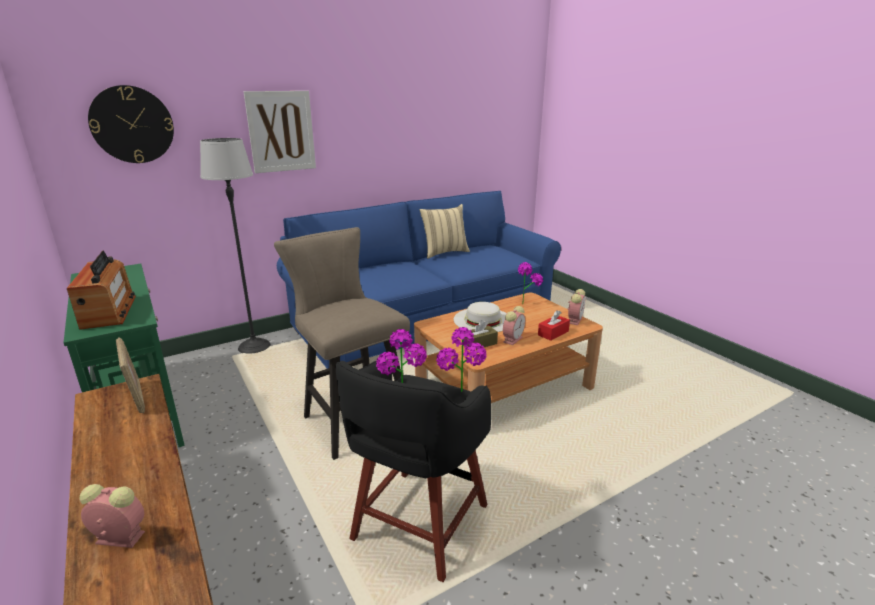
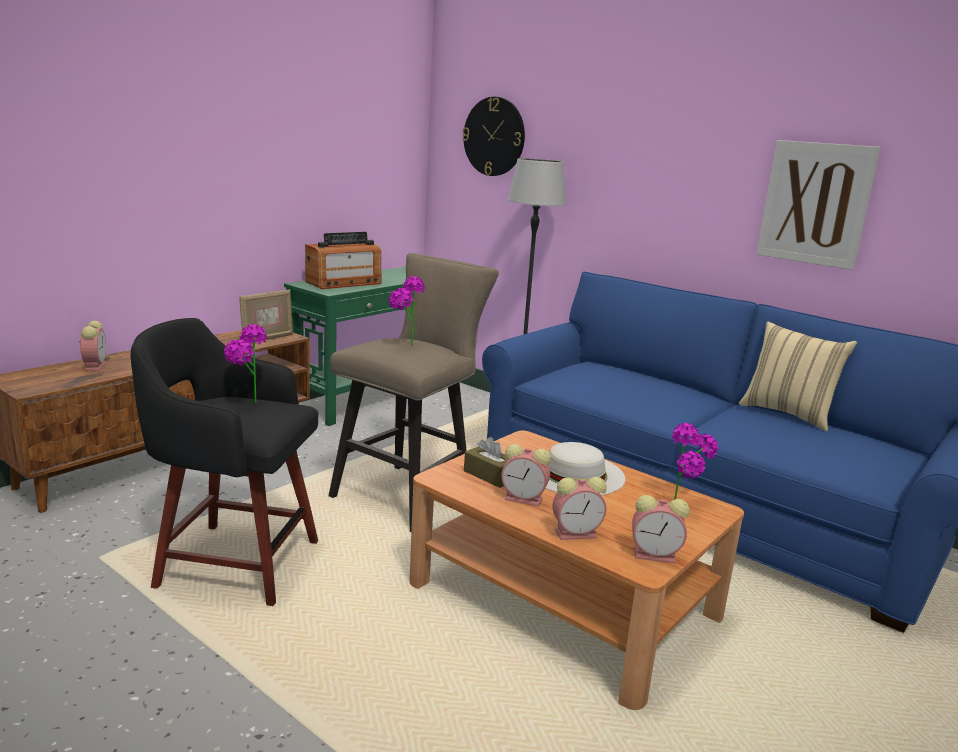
camera: 70 degrees right, 5 degrees down
(281, 131) = (626, 163): picture -> picture (815, 204)
(461, 396) = (257, 429): potted plant -> potted plant (402, 345)
(553, 333) = (577, 533): red tissue box -> alarm clock

